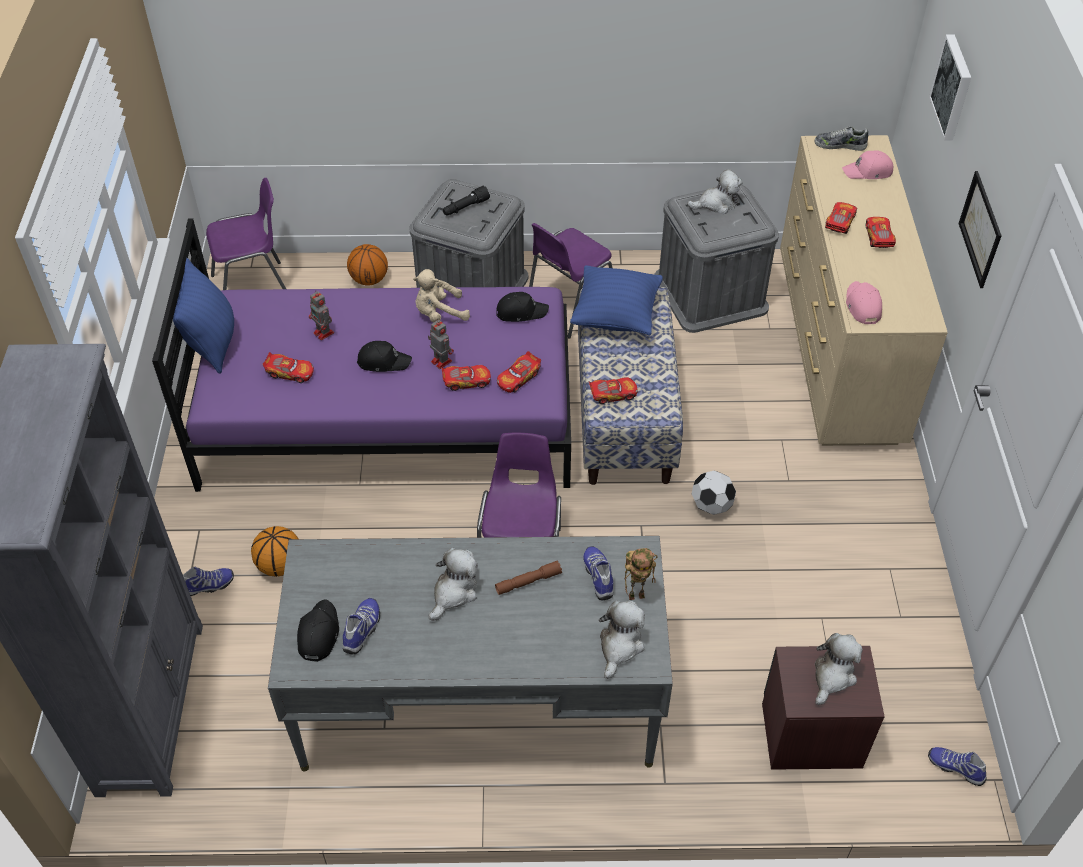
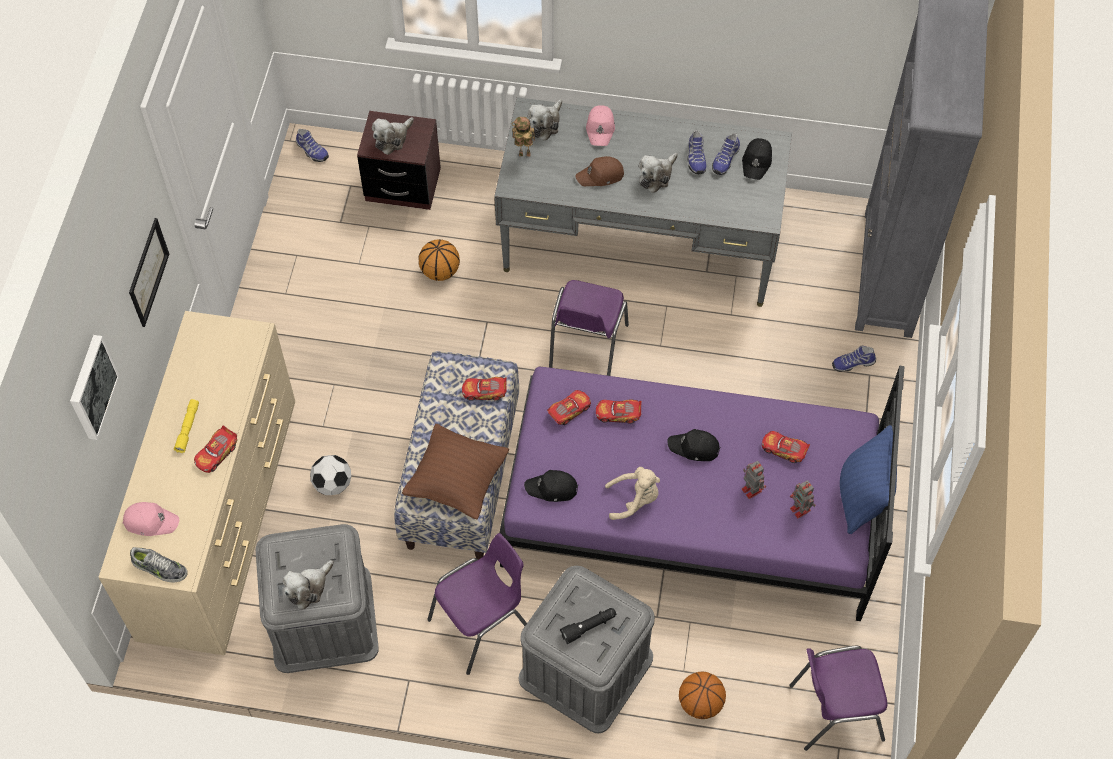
camera: 170 degrees left, 10 degrees up
(280, 565) = (793, 373): basketball -> basketball (440, 272)
(440, 361) = (639, 441): toy robot -> toy robot (800, 510)
(528, 581) = (601, 176): brown flashlight -> brown cap
(599, 576) = (547, 172): shoe -> shoe (695, 158)
(616, 316) = (457, 482): blue pillow -> brown pillow
(711, 506) = (411, 370): football -> football (333, 484)
(716, 203) = (308, 588): plush toy -> plush toy turned 45 degrees counterclockwise
(862, 306) = (246, 349): pink cap -> pink cap (600, 128)
(878, 237) = (188, 428): toy car -> yellow flashlight

